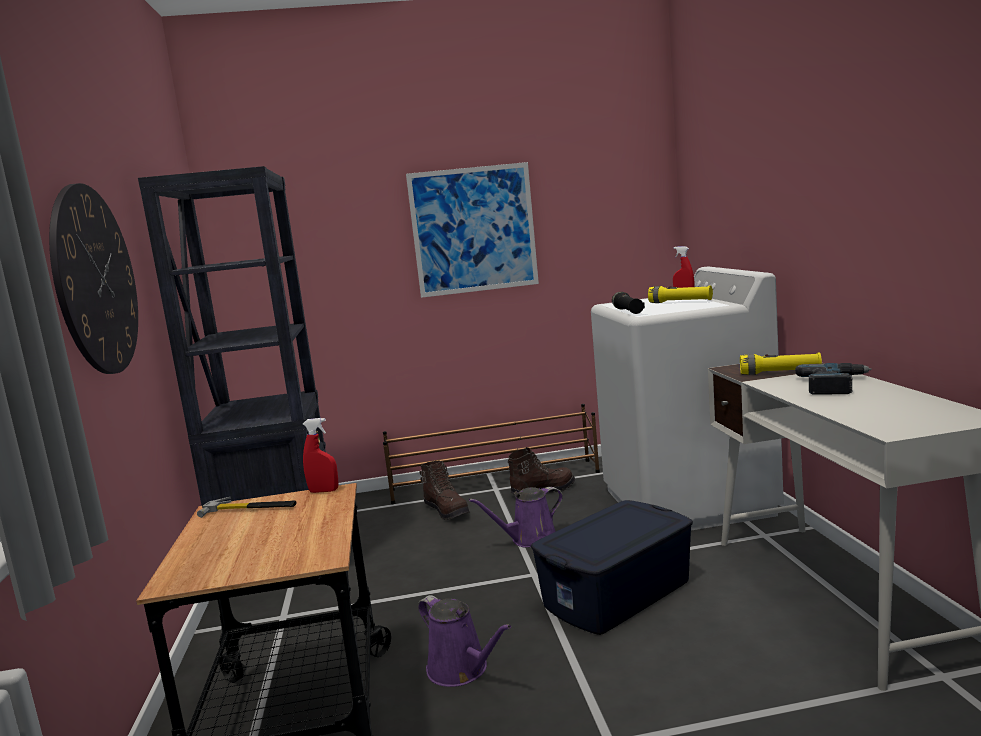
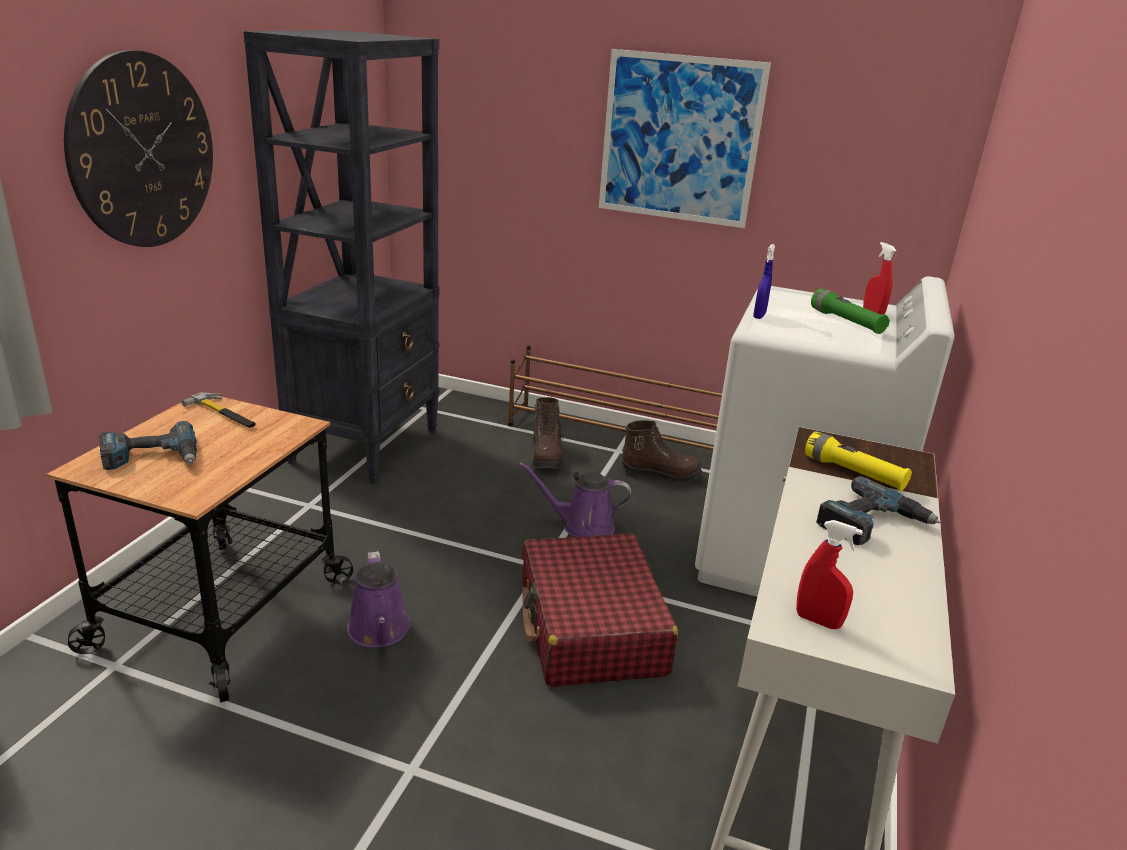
camera: 25 degrees right, 15 degrees up
(232, 553) = (151, 457): none -> power drill
(324, 491) = (295, 420): red spray bottle -> red spray bottle (818, 621)
(618, 593) = (591, 628): blue storage box -> red suitcase
(628, 311) = (759, 316): black flashlight -> blue spray bottle
(680, 302) = (846, 322): yellow flashlight -> green flashlight

